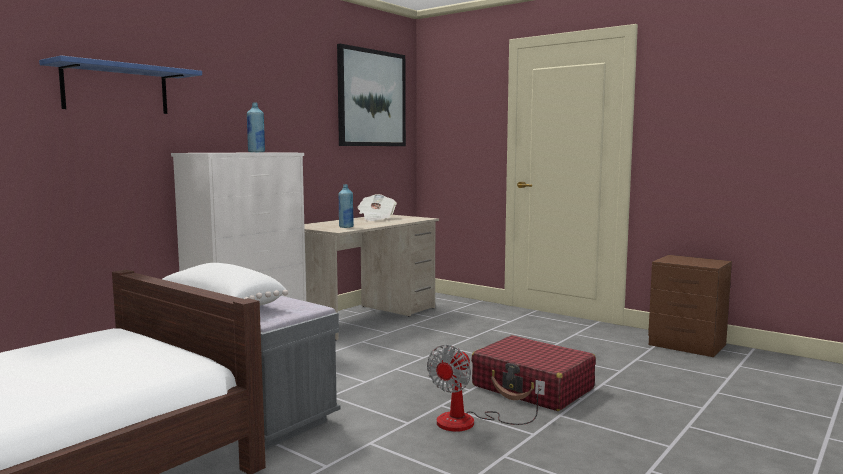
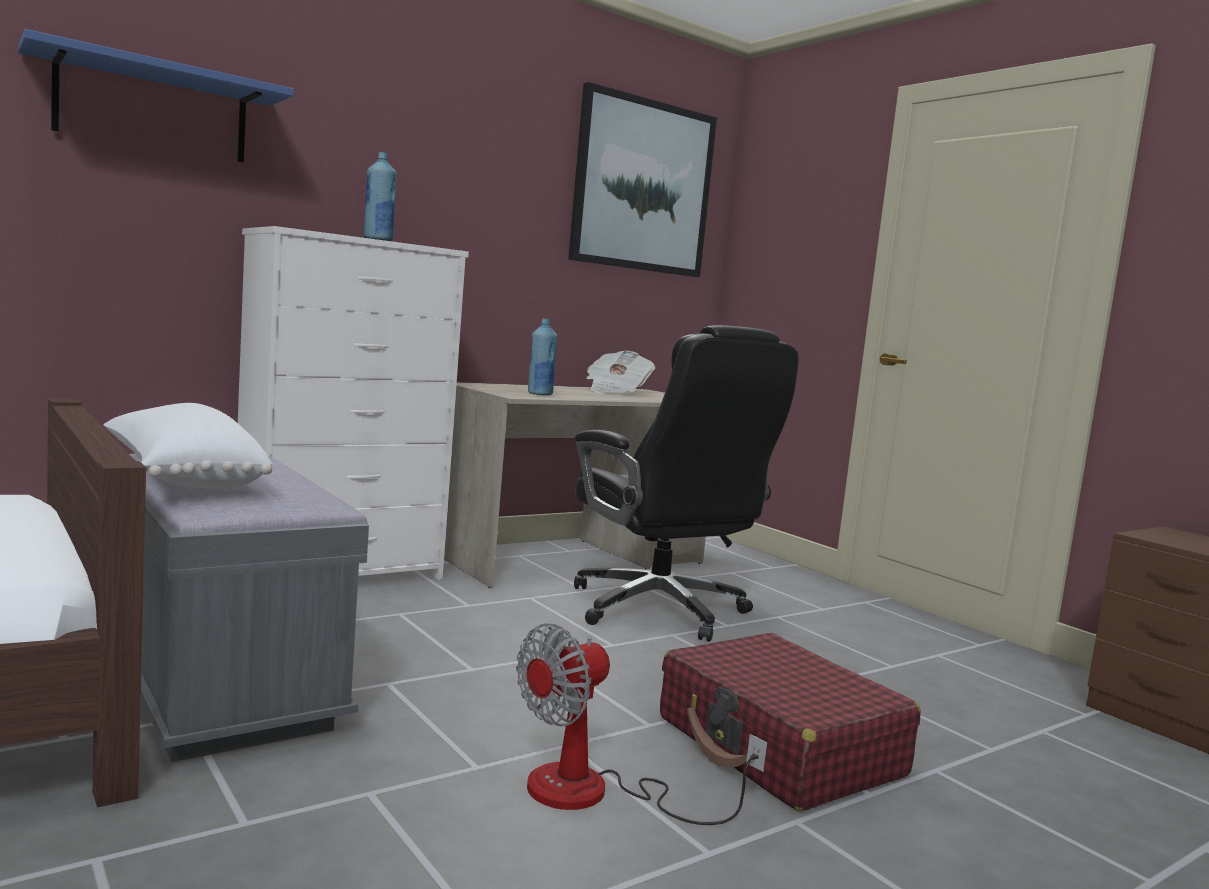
camera: 15 degrees right, 0 degrees up
(433, 336) = (660, 610): none -> black office chair

